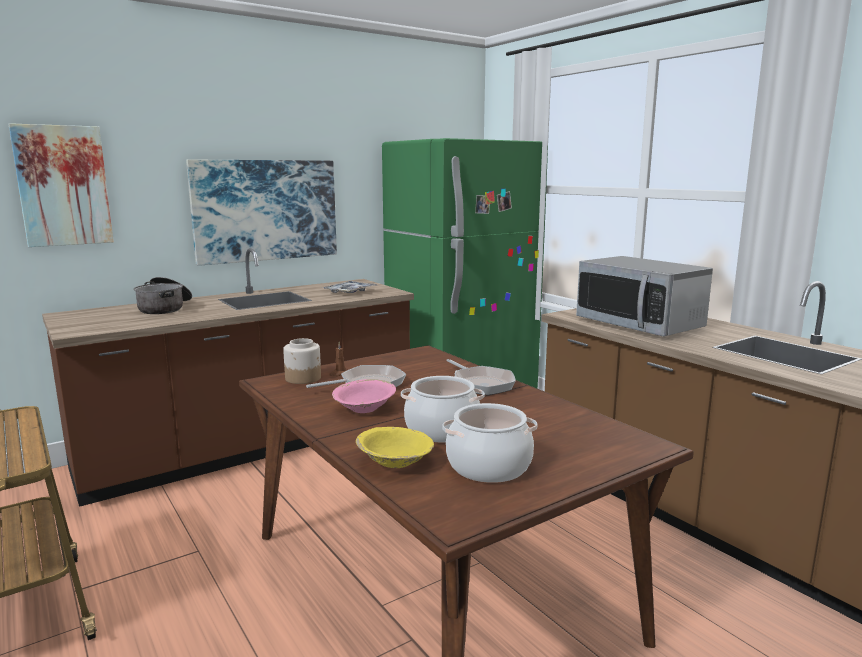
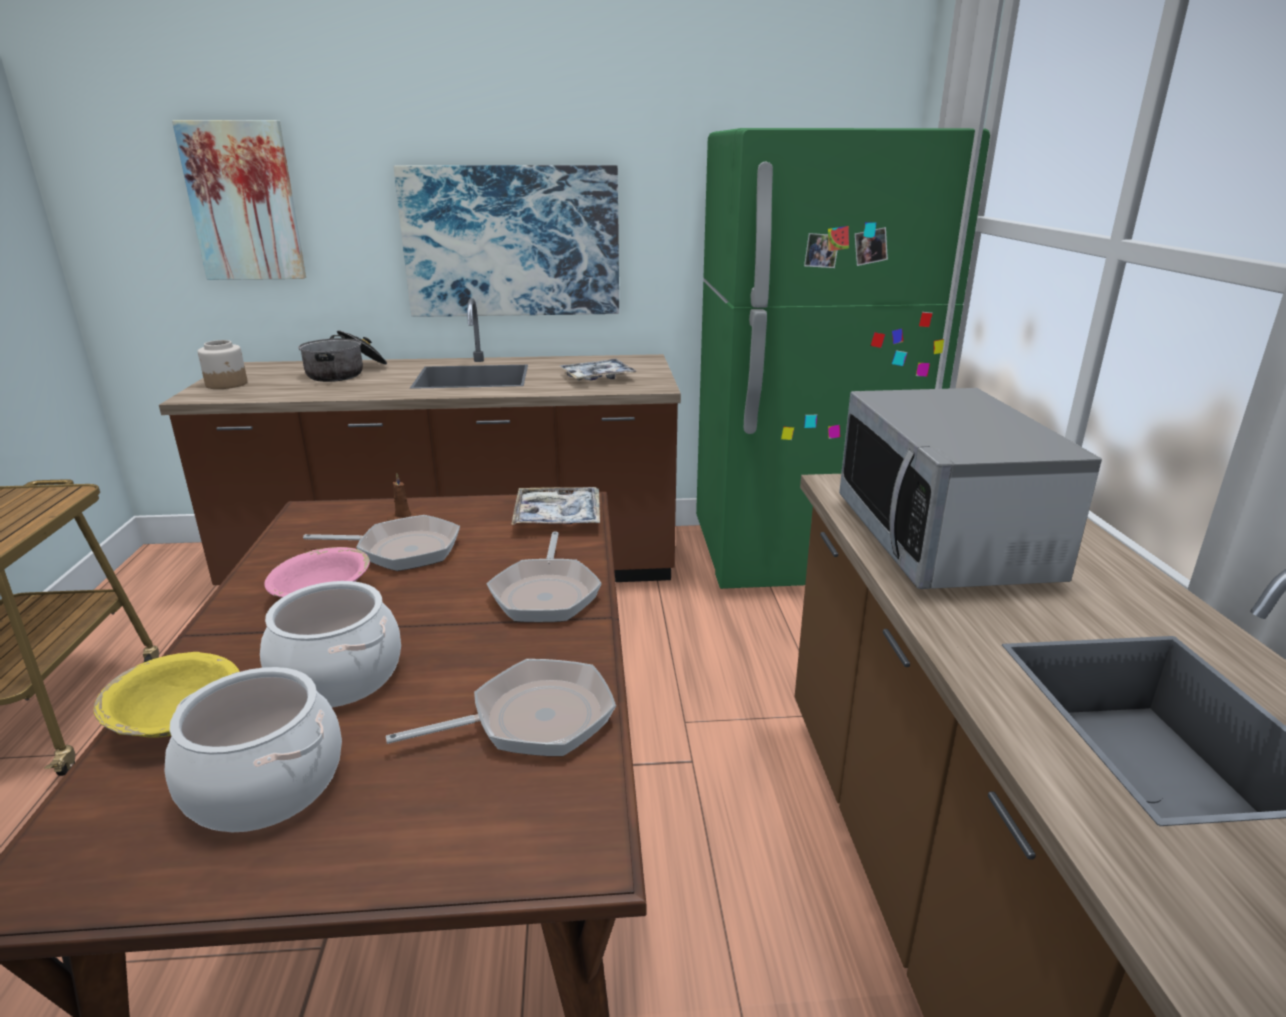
camera: 30 degrees right, 10 degrees up
(303, 378) = (351, 517): jar -> jar (227, 384)
(425, 357) = (557, 516): none -> tray
(561, 420) = (532, 719): none -> frying pan

